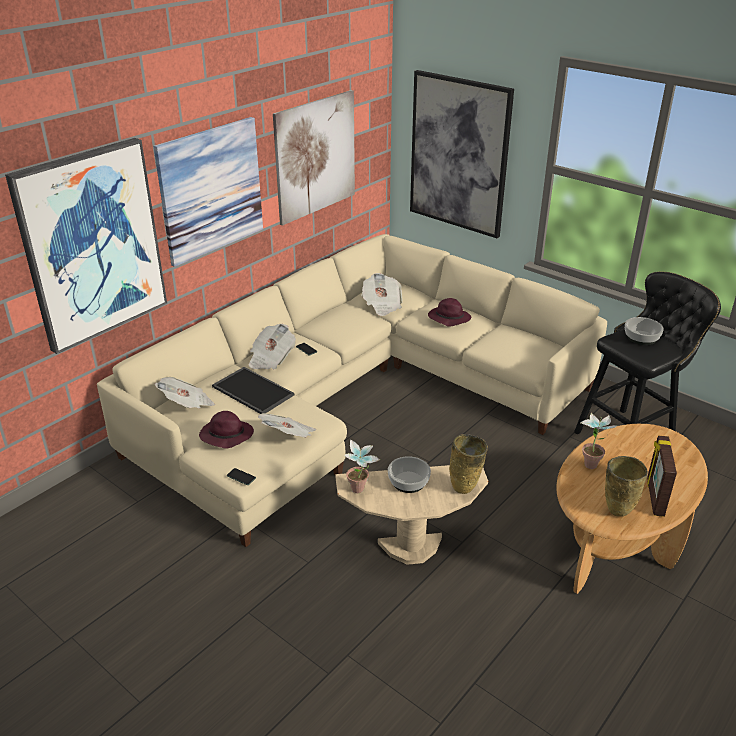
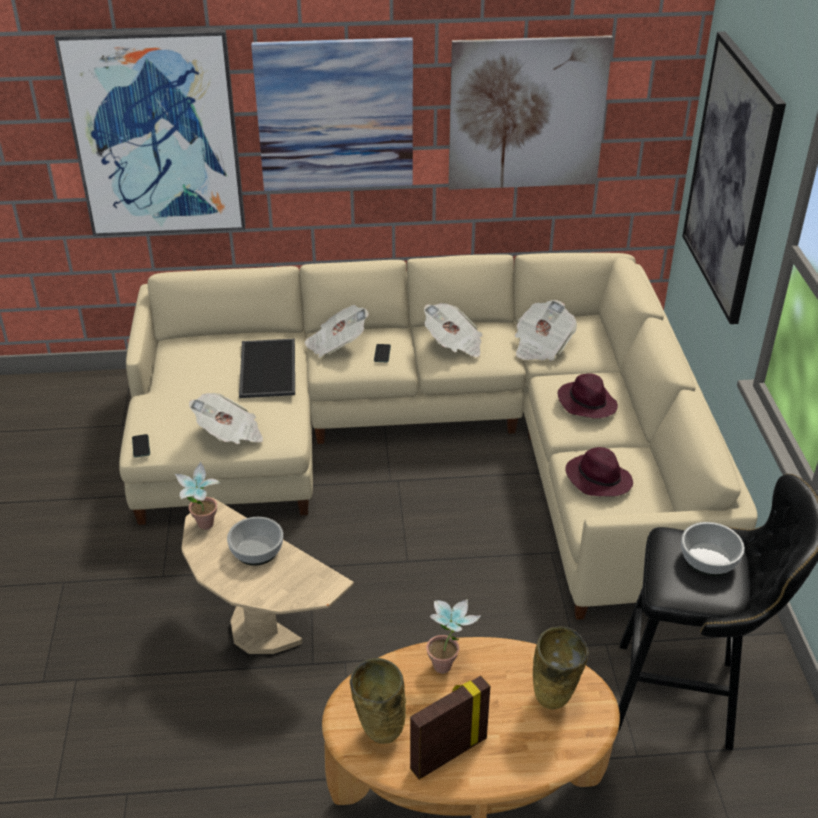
camera: 45 degrees right, 5 degrees up
(187, 405) = (197, 349): newspaper -> newspaper (454, 344)
(225, 436) = (182, 399): purple hat -> purple hat (597, 478)
(465, 488) = (294, 595): beige vase -> beige vase (554, 701)

